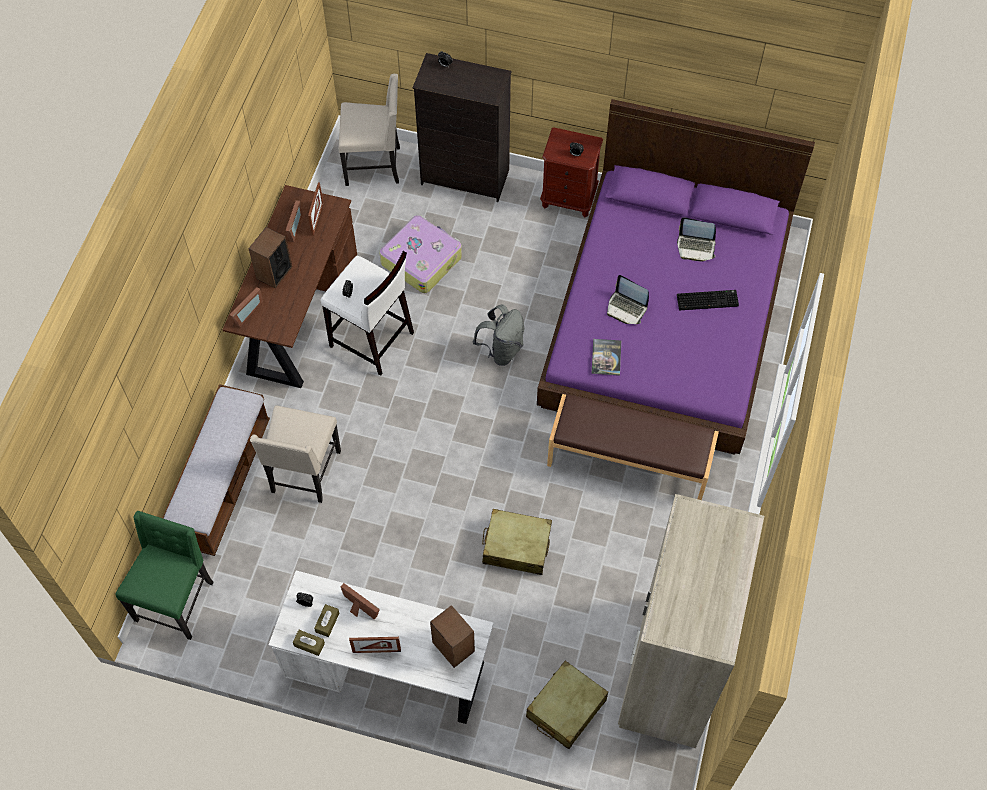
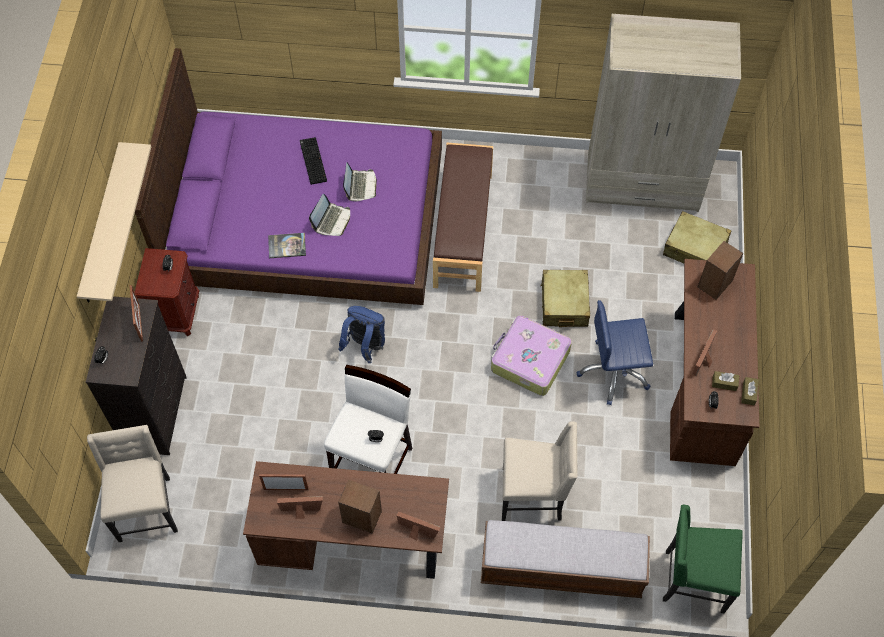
camera: 100 degrees left, 0 degrees up
(376, 651) = (737, 339): picture frame -> picture frame (140, 322)
(388, 670) = (703, 383): white desk -> brown desk
(421, 259) = (267, 436): suitcase -> suitcase (529, 360)
(422, 579) = (614, 372): none -> blue office chair
(501, 350) = (365, 346): grey backpack -> blue backpack
(563, 47) = (102, 225): none -> beige shelf
(606, 357) = (388, 230): book -> book (287, 246)
(696, 247) = (254, 175): laptop -> laptop (360, 186)

